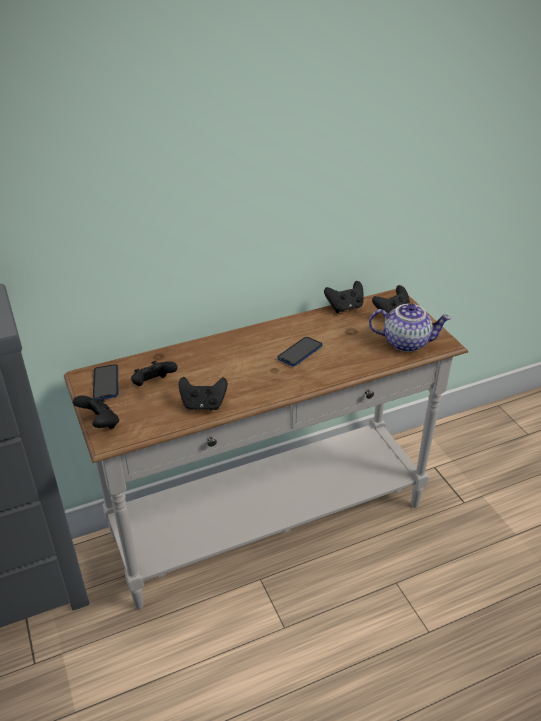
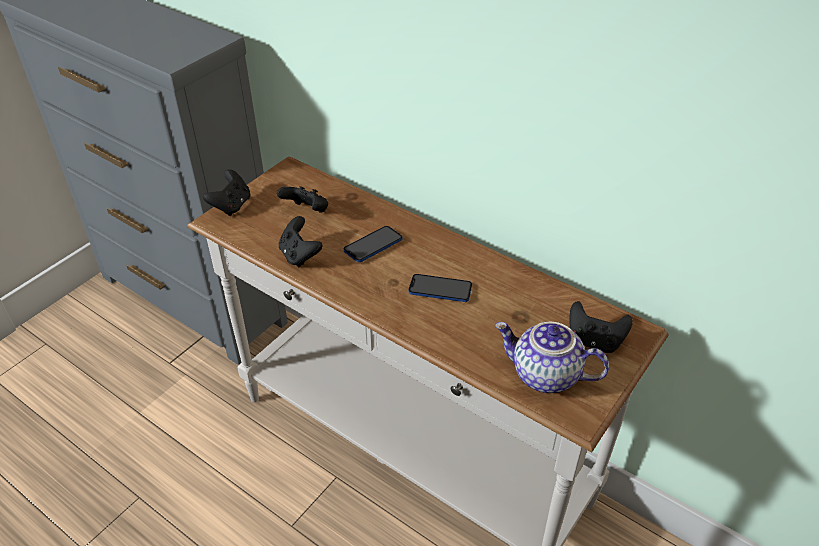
camera: 60 degrees right, 5 degrees up
(106, 383) = (288, 184): phone -> phone (373, 245)
(345, 307) = (564, 293): black game controller -> none
(406, 342) = (544, 376): teapot -> teapot turned 135 degrees clockwise

